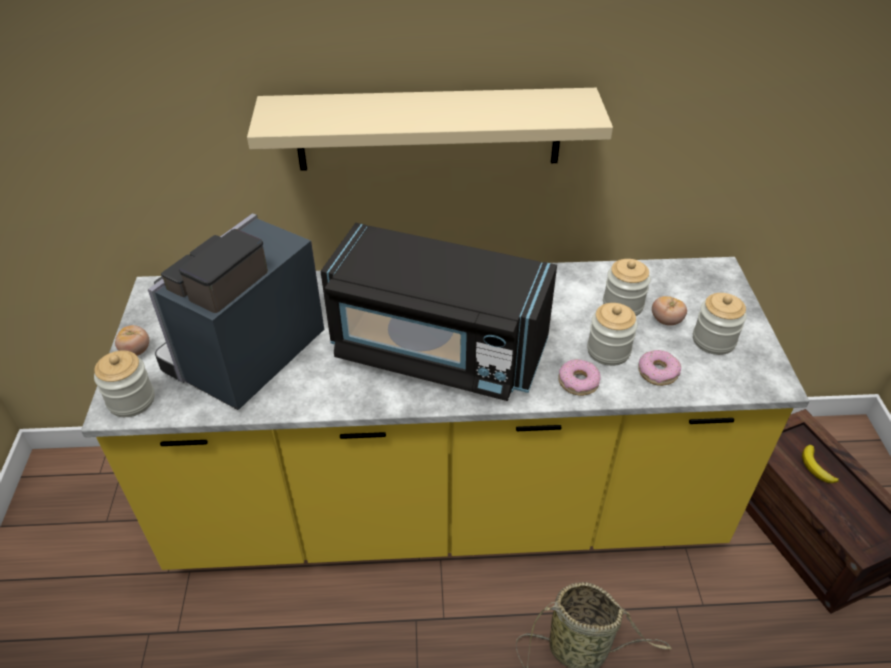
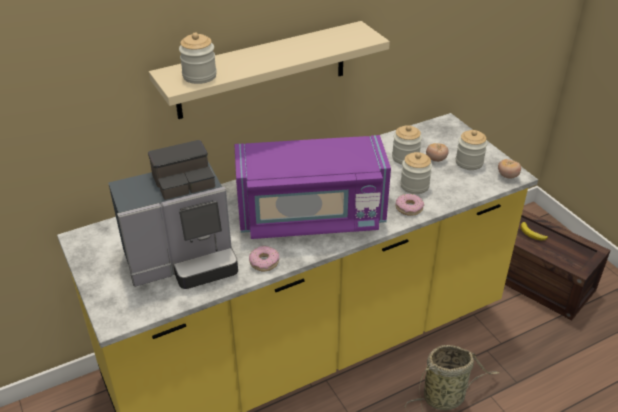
camera: 25 degrees left, 5 degrees down
(131, 400) = (122, 312): jar -> jar (199, 76)
(136, 351) = (99, 281): tomato -> tomato (507, 176)
(244, 357) = (183, 260): coffee machine -> coffee machine turned 120 degrees counterclockwise
(437, 350) = (311, 216): black microwave -> purple microwave
(658, 372) = (450, 189): donut -> donut (264, 262)

